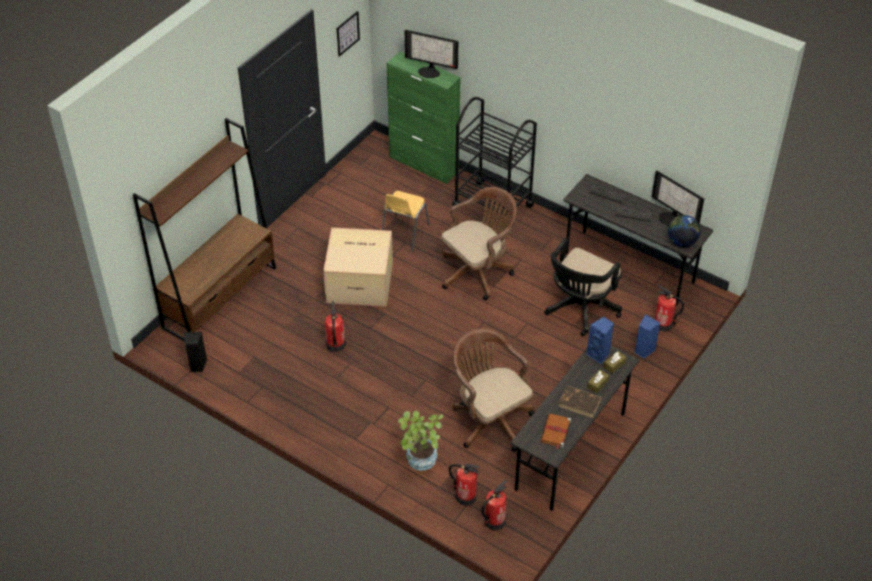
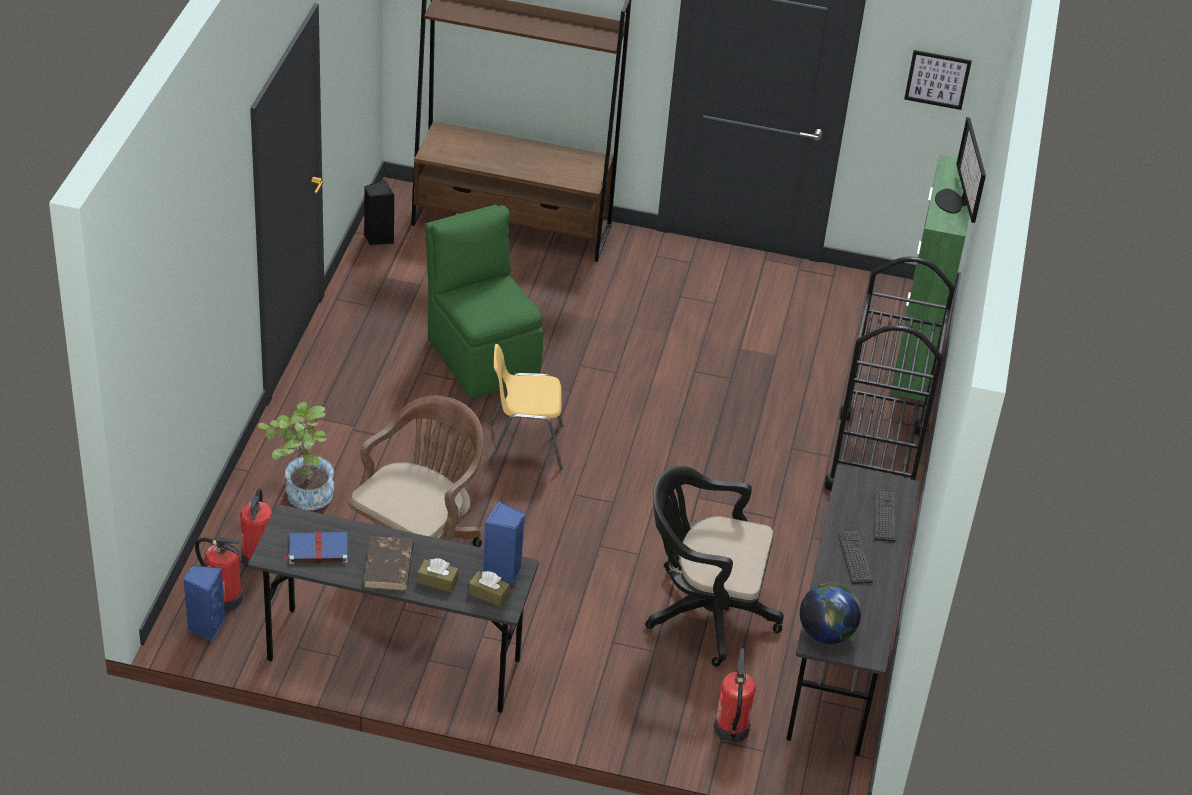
camera: 65 degrees right, 5 degrees down
(335, 345) = (482, 356): fire extinguisher -> green chair
(361, 282) = (620, 351): cardboard box -> none
(404, 233) = (748, 373): yellow chair -> yellow chair (525, 445)
(478, 271) = (717, 473): brown office chair -> none
(555, 432) = (317, 549): brown book -> blue book
(643, 350) = (656, 713): blue speaker -> blue speaker (205, 626)
(671, 218) = (877, 609): monitor -> none

